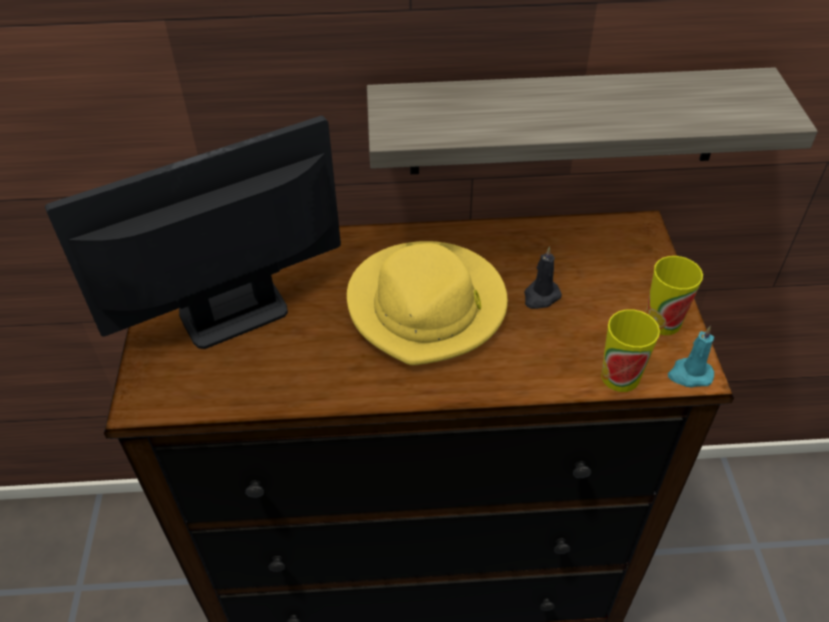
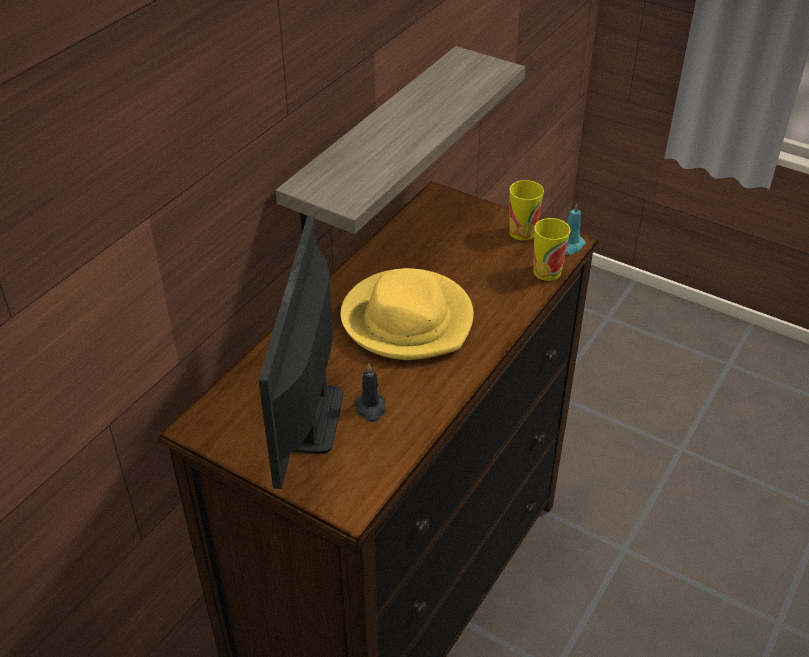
camera: 55 degrees left, 5 degrees down
(540, 296) = (452, 267): black candle -> black candle (370, 408)

